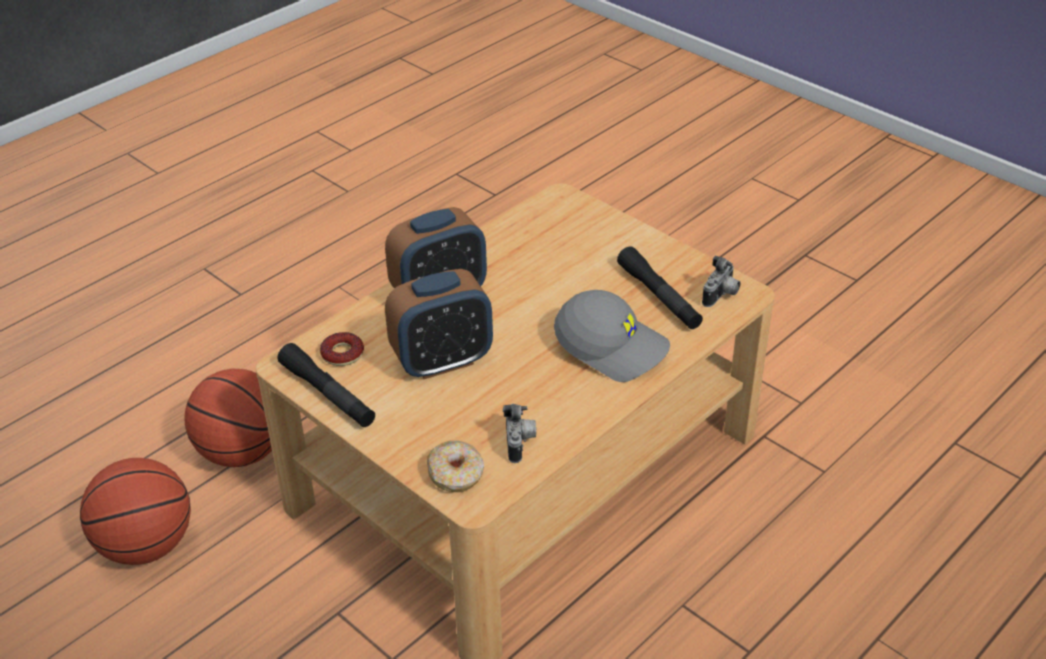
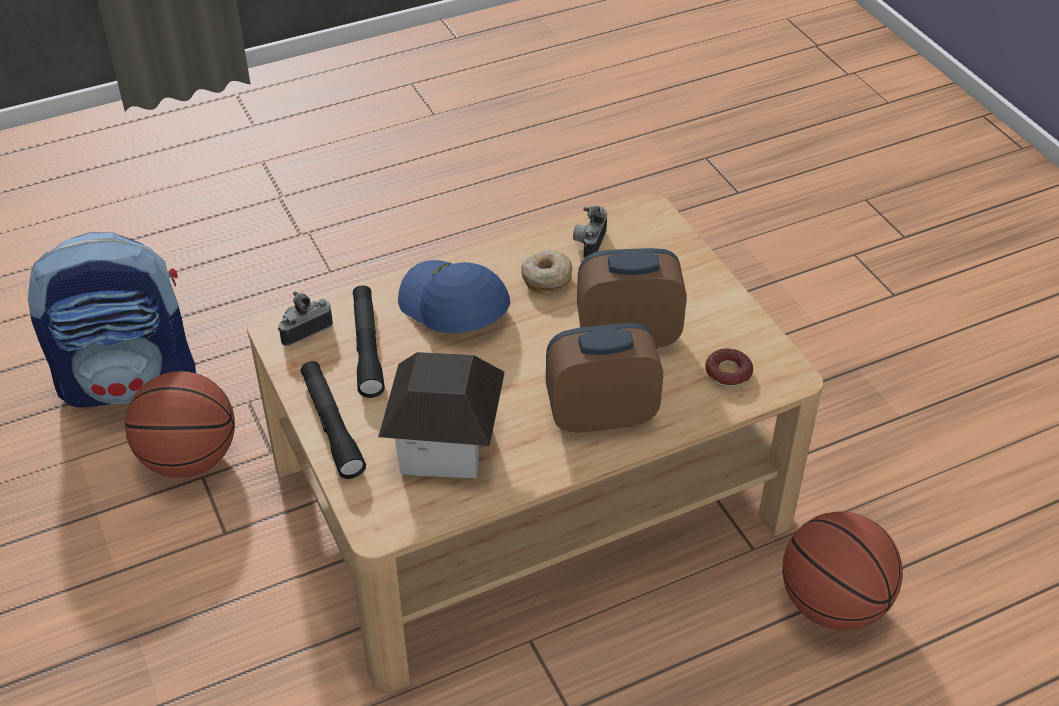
camera: 160 degrees left, 5 degrees up
(146, 546) = (938, 521): basketball -> basketball (190, 458)
(327, 394) = (752, 333): black flashlight -> black flashlight (332, 426)
(456, 474) = (655, 233): donut -> donut (546, 278)
(548, 250) = (445, 444): none -> toy house
(612, 346) = (452, 307): grey cap -> blue cap
(943, 458) = (131, 381): none -> backpack

